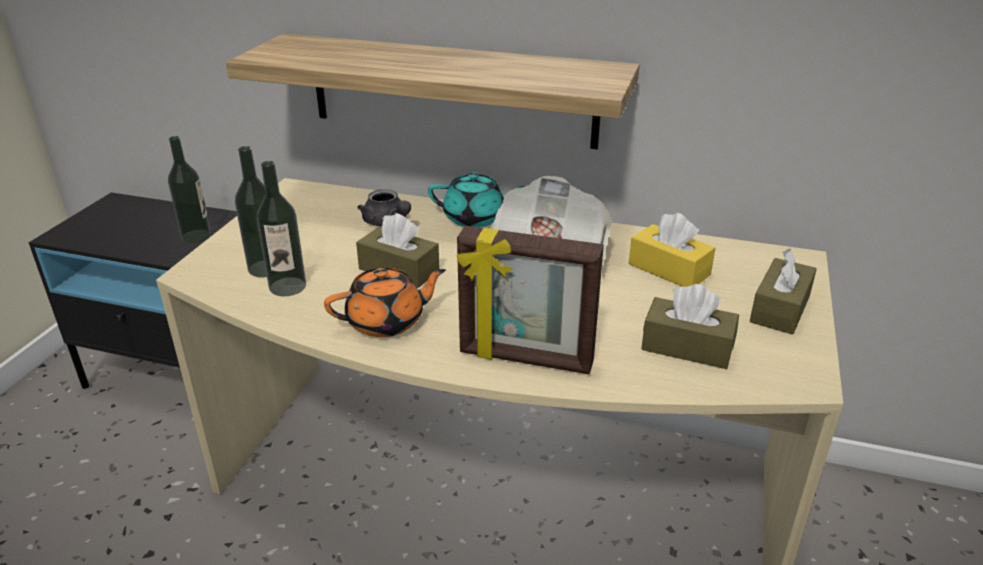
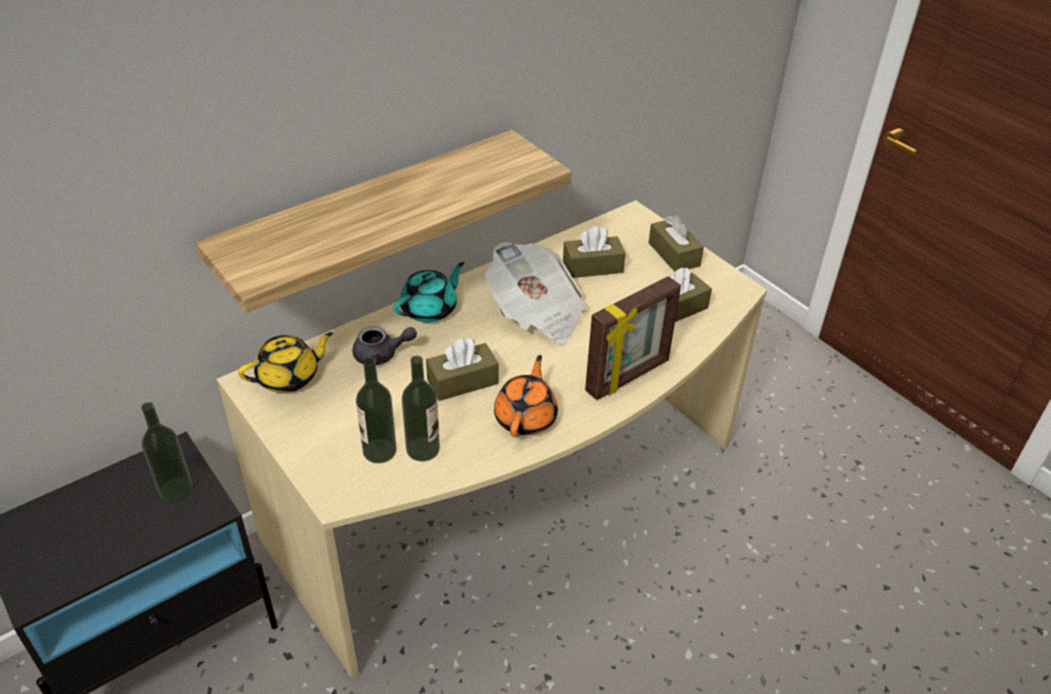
camera: 55 degrees left, 10 degrees up
(315, 200) = (289, 377): none -> yellow teapot
(669, 269) = (592, 267): yellow tissue box -> brown tissue box

